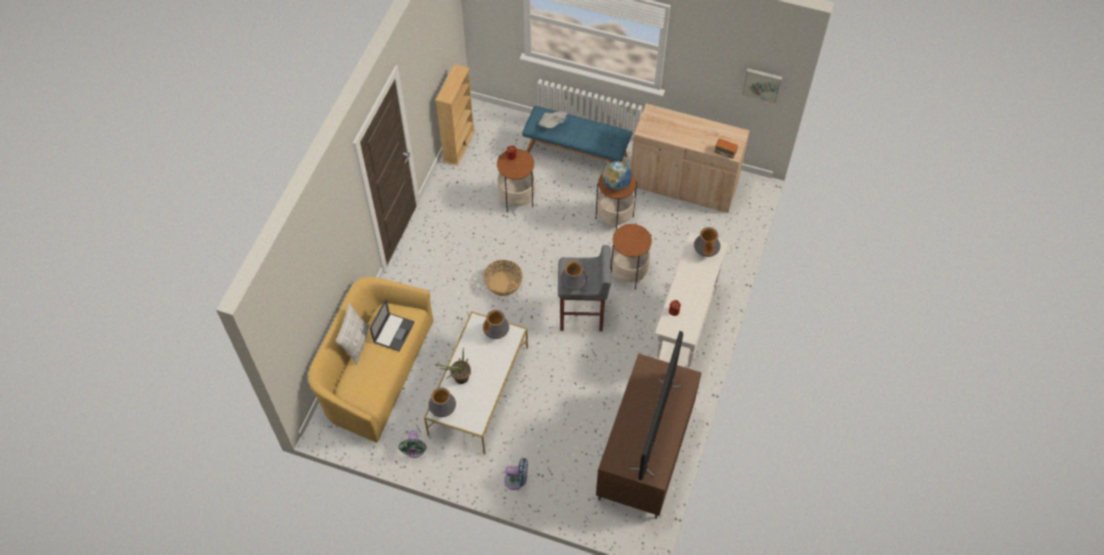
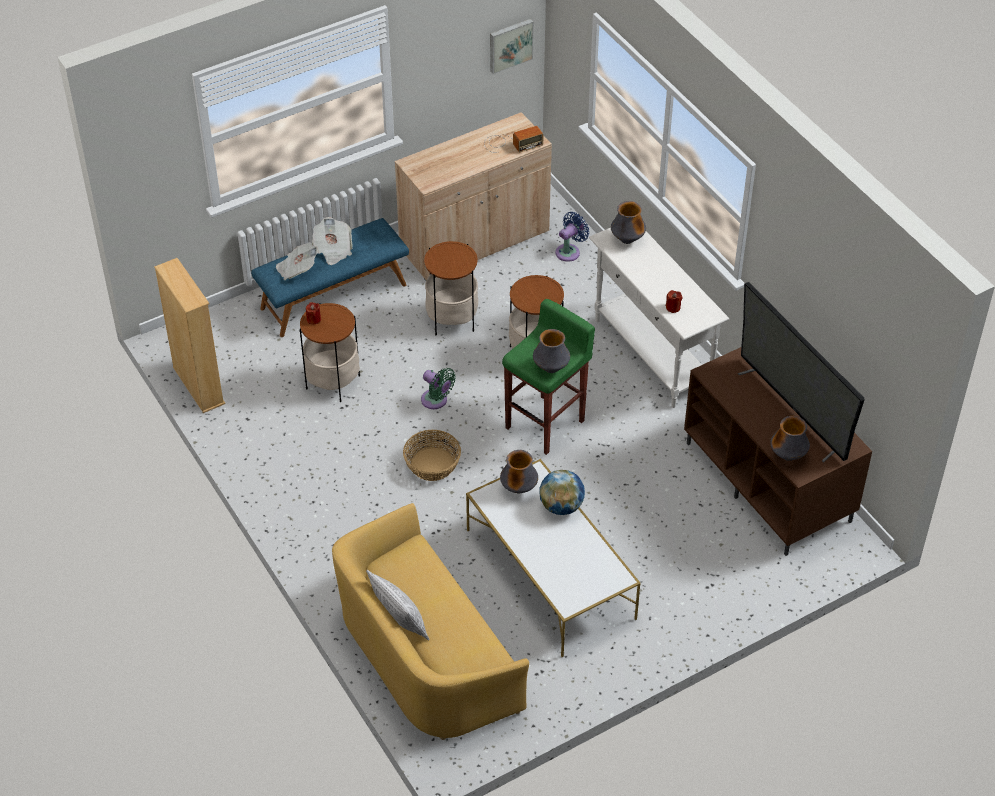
camera: 50 degrees left, 10 degrees down
(393, 331) = (420, 578): laptop -> none
(415, 451) = (569, 681): green fan -> green fan (436, 401)
(443, 410) = (570, 597): vase -> vase (788, 456)
(458, 379) = (544, 559): potted plant -> none
(516, 480) = (697, 611): blue fan -> blue fan (569, 251)
(582, 128) = (333, 250): none -> newspaper
(582, 315) = (546, 424): grey stool -> green stool
(616, 184) = (452, 261): globe -> globe (561, 506)

